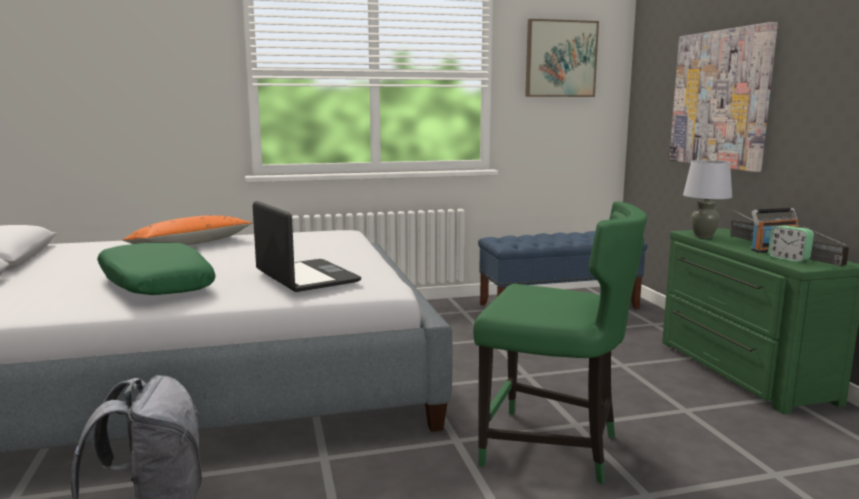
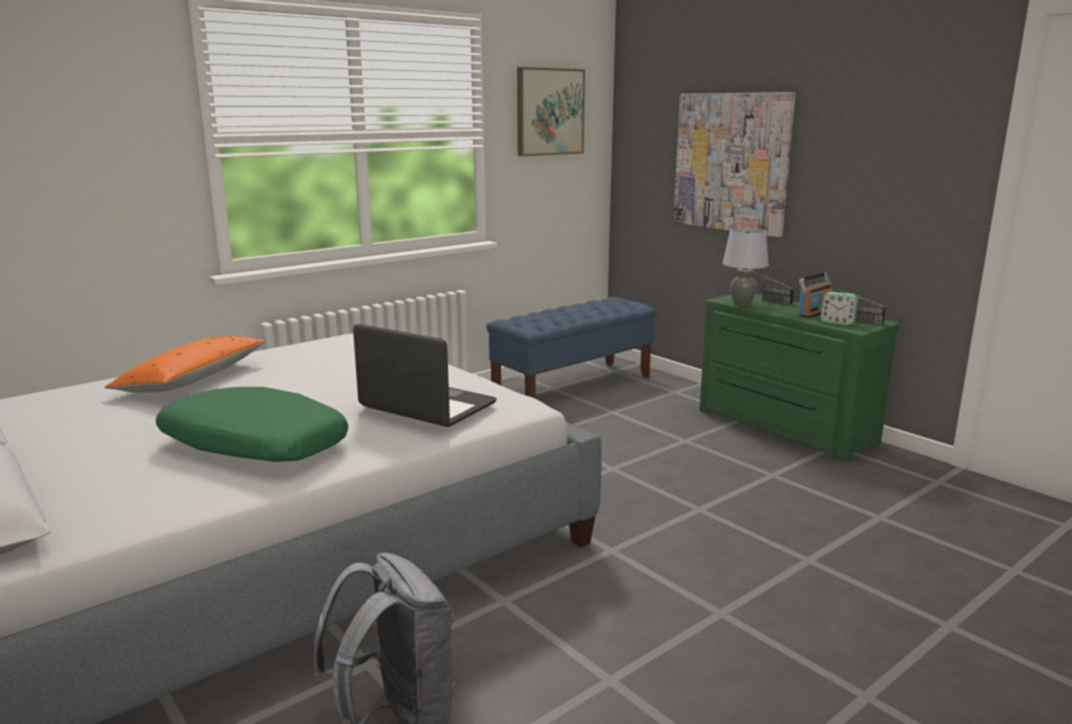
camera: 25 degrees left, 5 degrees up
(553, 448) = (701, 537): green chair -> none

